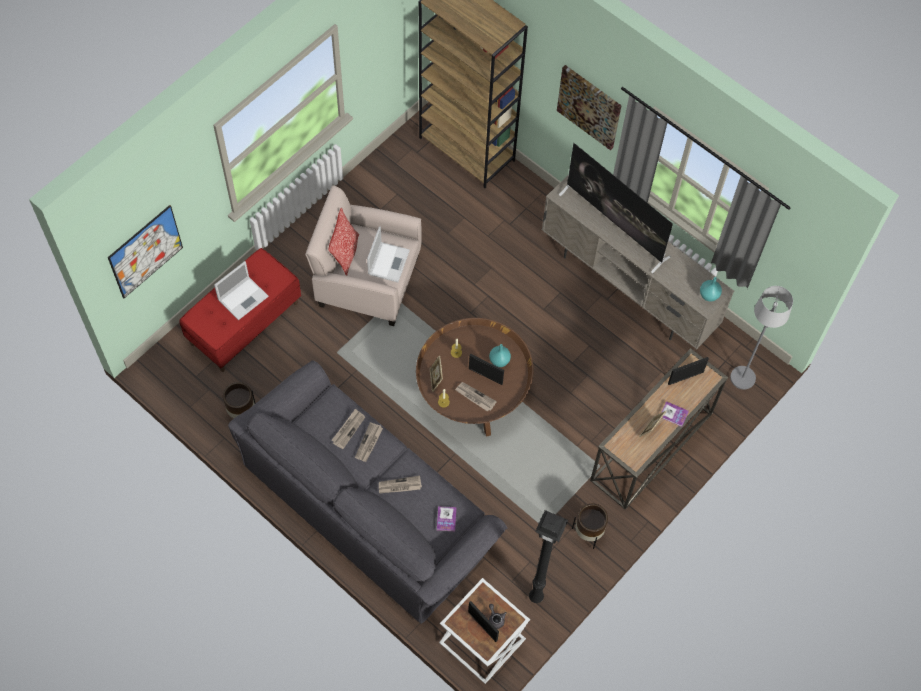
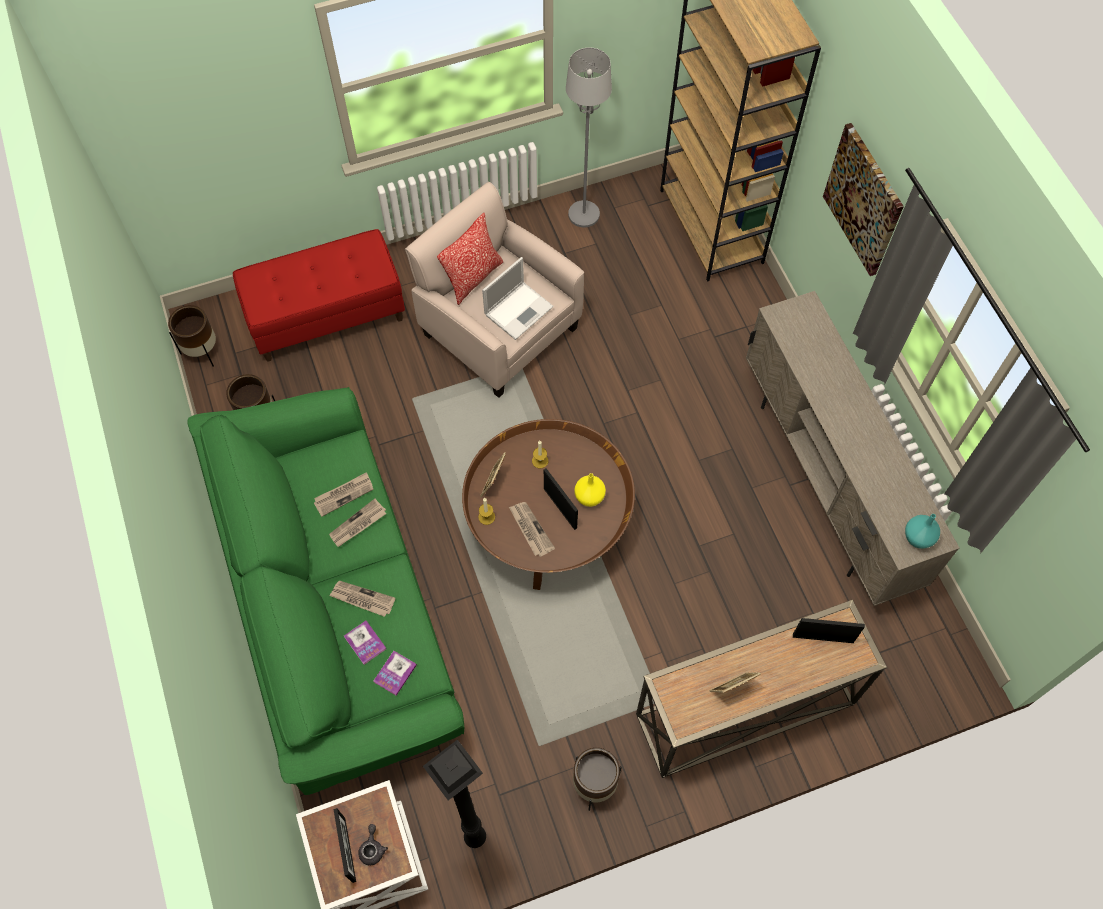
camera: 30 degrees right, 0 degrees up
(146, 251) = (188, 153): picture -> none
(172, 385) = (202, 351): none -> brown planter
(243, 297) = (321, 278): laptop -> none
(369, 505) = (337, 605): grey sofa -> green sofa
(499, 361) = (589, 497): turquoise vase -> yellow vase
(614, 225) = (832, 385): television -> none
(673, 414) = (777, 683): book -> book (365, 642)
(742, 378) = (923, 675): grey floor lamp -> grey floor lamp (583, 214)

